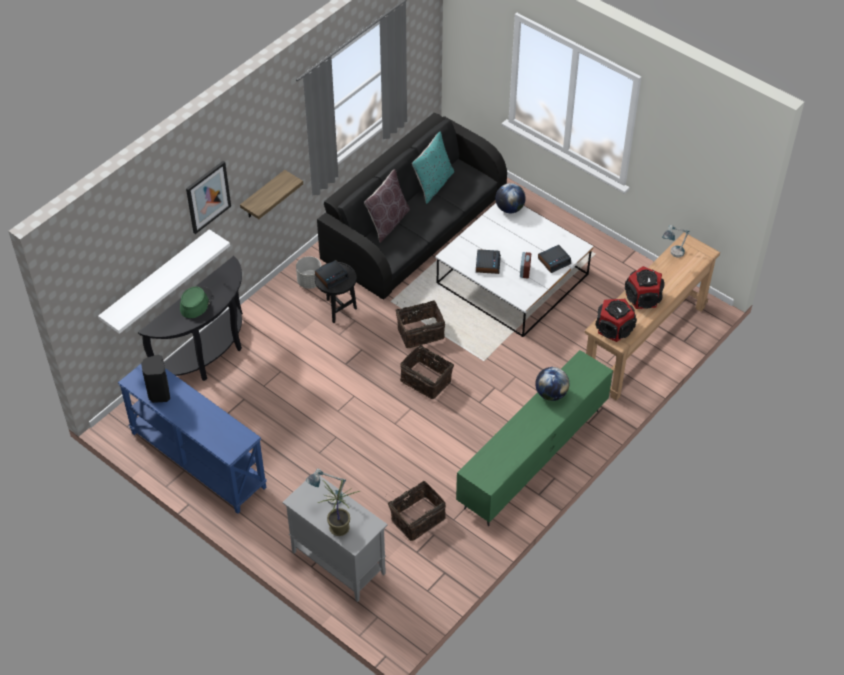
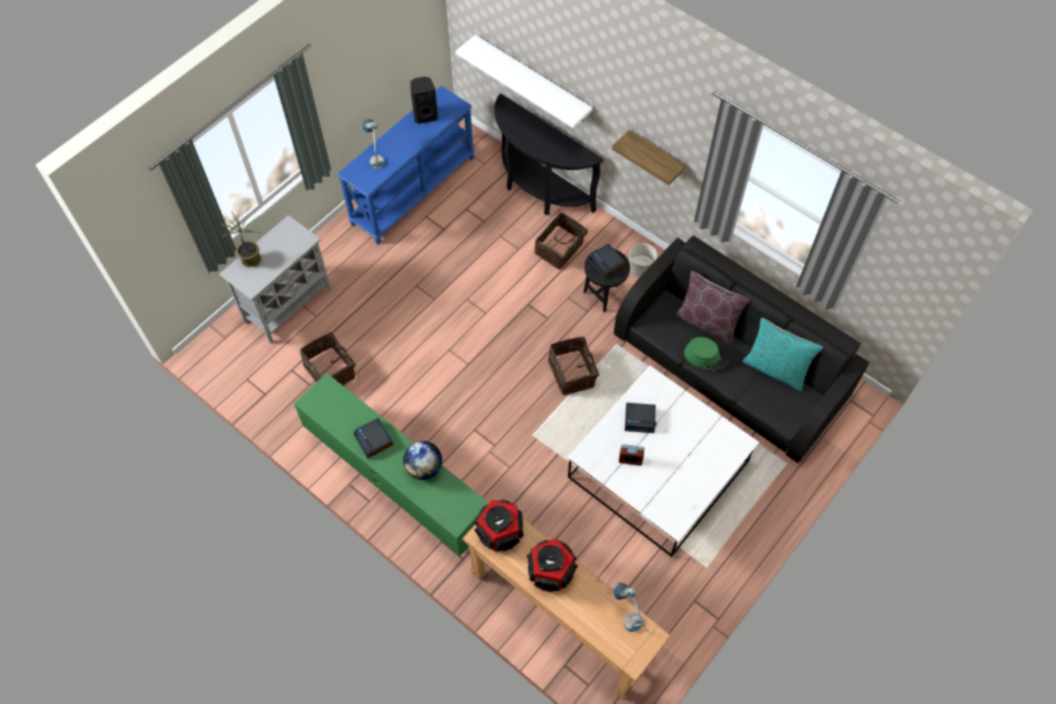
camera: 90 degrees right, 10 degrees up
(196, 303) = (537, 133): green hat -> green hat (705, 356)
(208, 196) = (599, 78): picture -> none
(327, 500) = (285, 250): table lamp -> table lamp (375, 157)
(426, 380) = (506, 379): basket -> basket (560, 249)
(509, 208) = (734, 446): globe -> none
(554, 261) = (649, 493): alarm clock -> alarm clock (374, 440)

